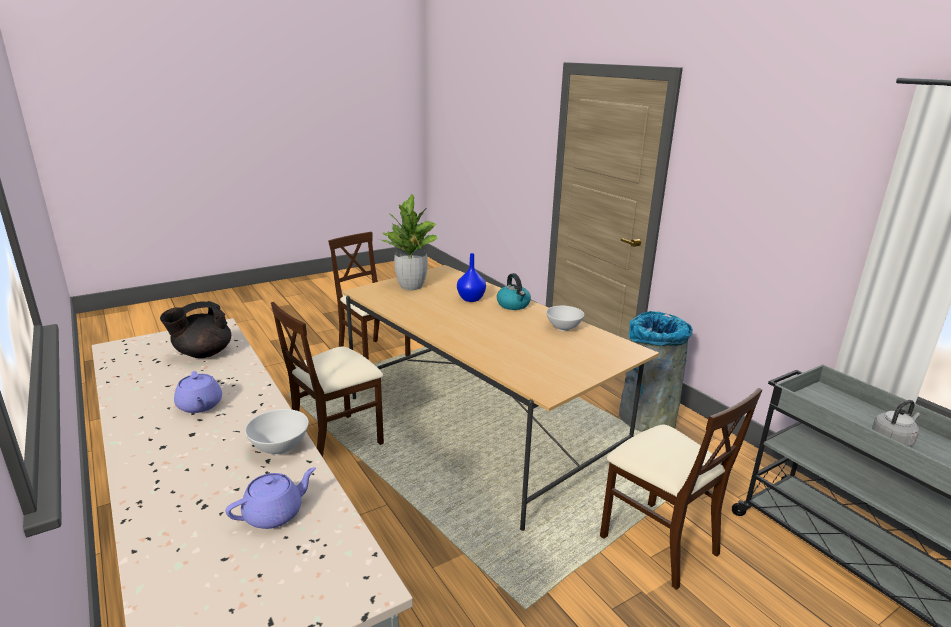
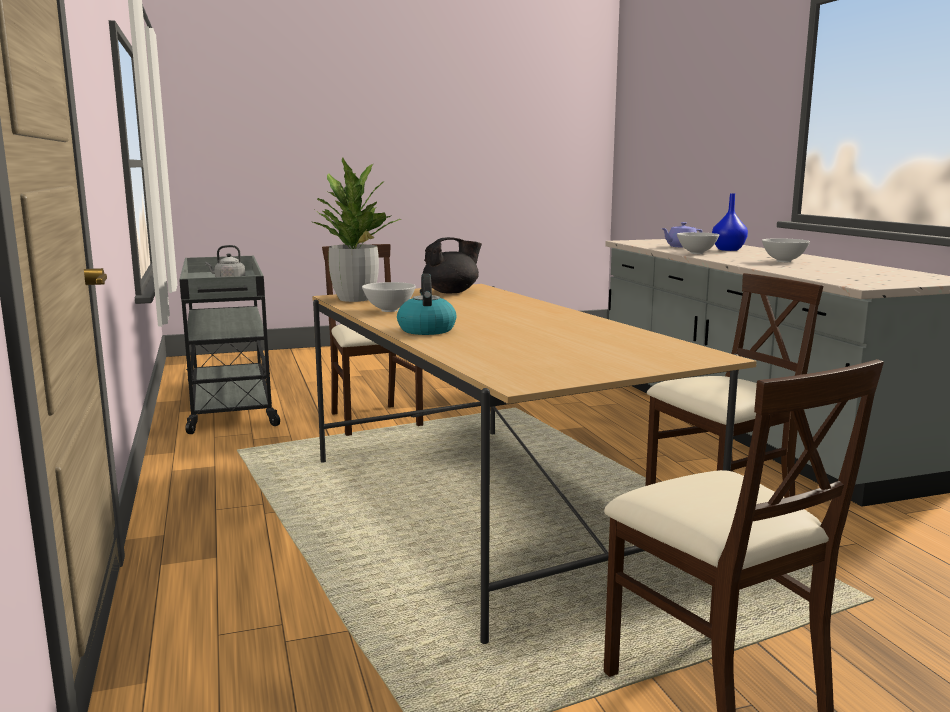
camera: 165 degrees left, 10 degrees down
(200, 406) = (783, 261): purple teapot -> white bowl
(202, 353) = (838, 274): black teapot -> black teapot (452, 292)
(411, 286) = (605, 358): potted plant -> potted plant (355, 299)
(470, 299) = (494, 338): blue vase -> blue vase (729, 250)
(646, 418) = (224, 496): grey trash can -> none

